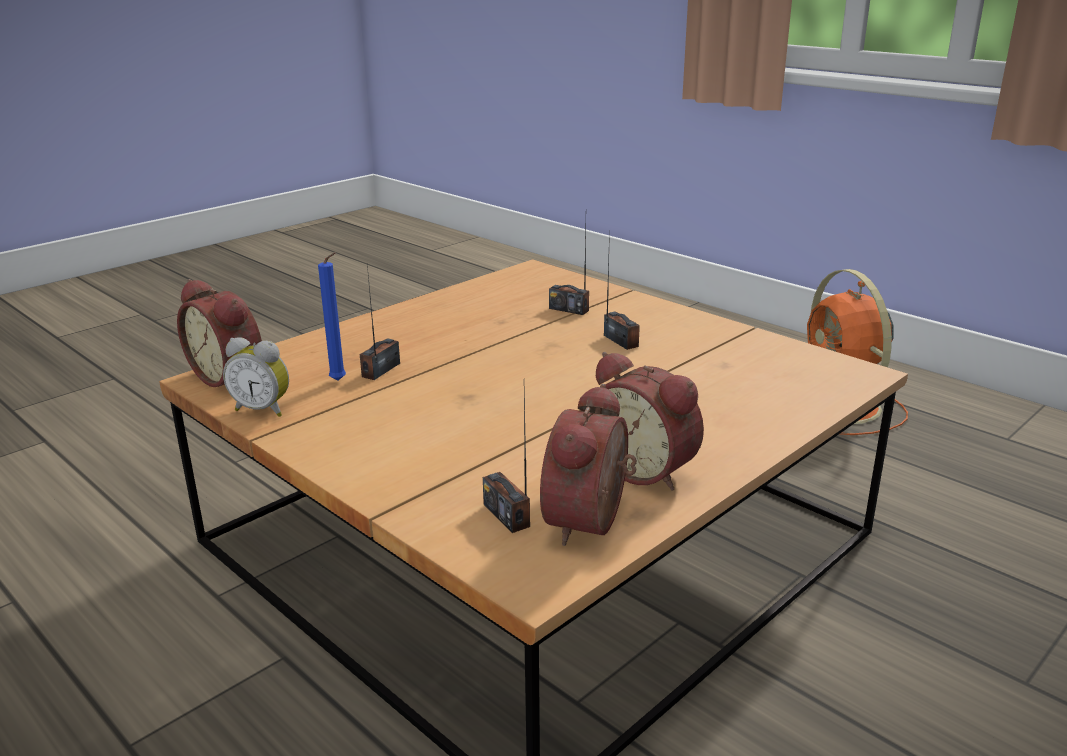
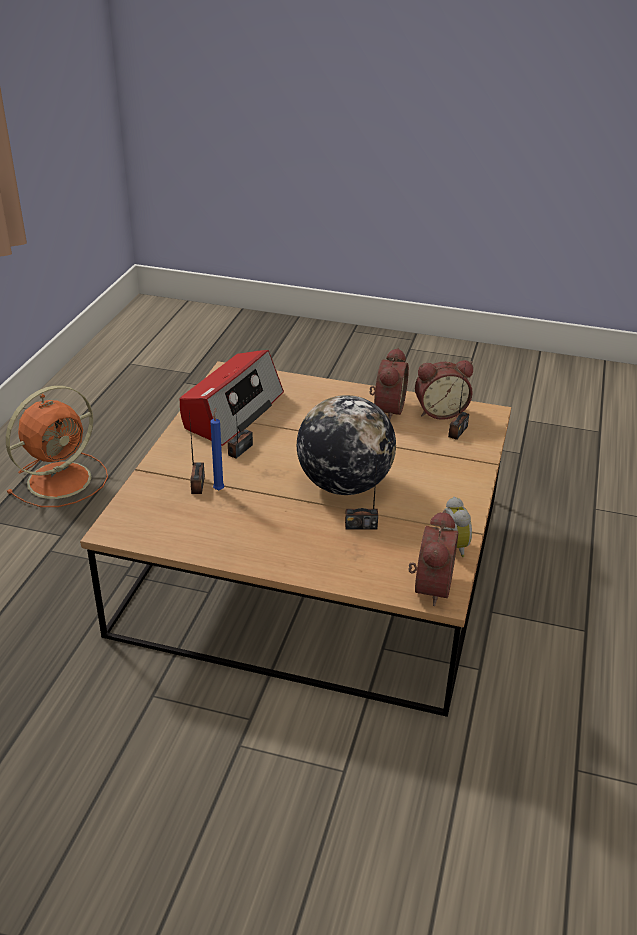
camera: 120 degrees left, 10 degrees up
(340, 381) = (390, 535): blue candle -> blue candle (219, 489)
(472, 381) = (344, 485): none -> globe
(728, 353) = (232, 411): none -> radio

